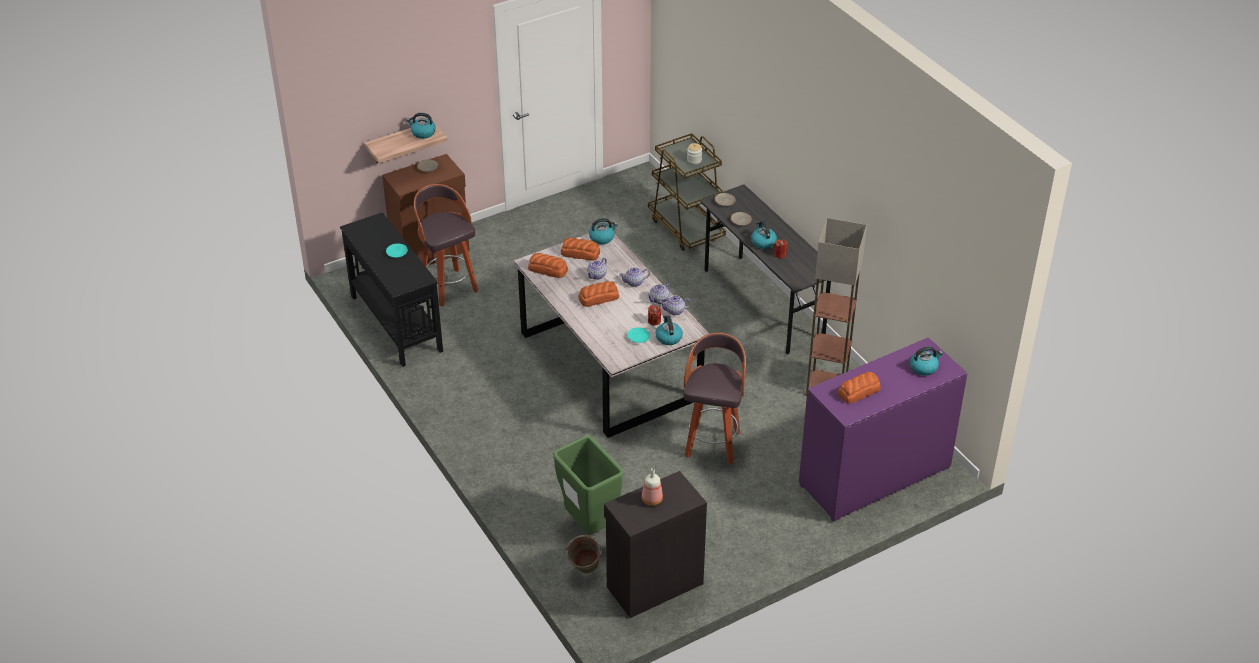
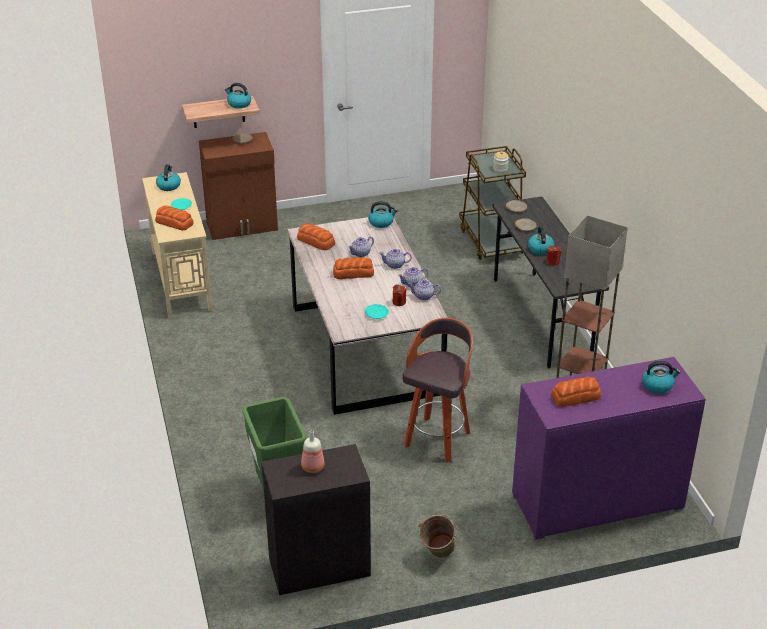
camera: 15 degrees right, 5 degrees down
(396, 322) = (181, 279): black console table -> beige console table
(448, 287) = (244, 257): stool -> none
(580, 253) = (353, 232): bread -> bread (174, 222)
(584, 572) = (253, 539): green bucket -> green bucket (437, 556)
(668, 337) = (406, 319): kettle -> kettle (168, 186)

